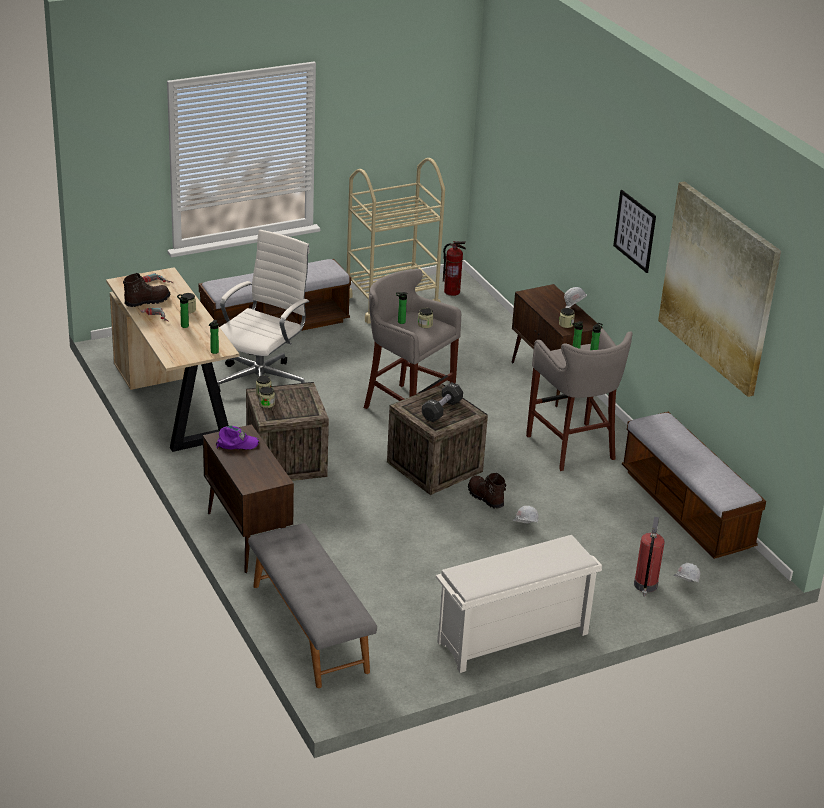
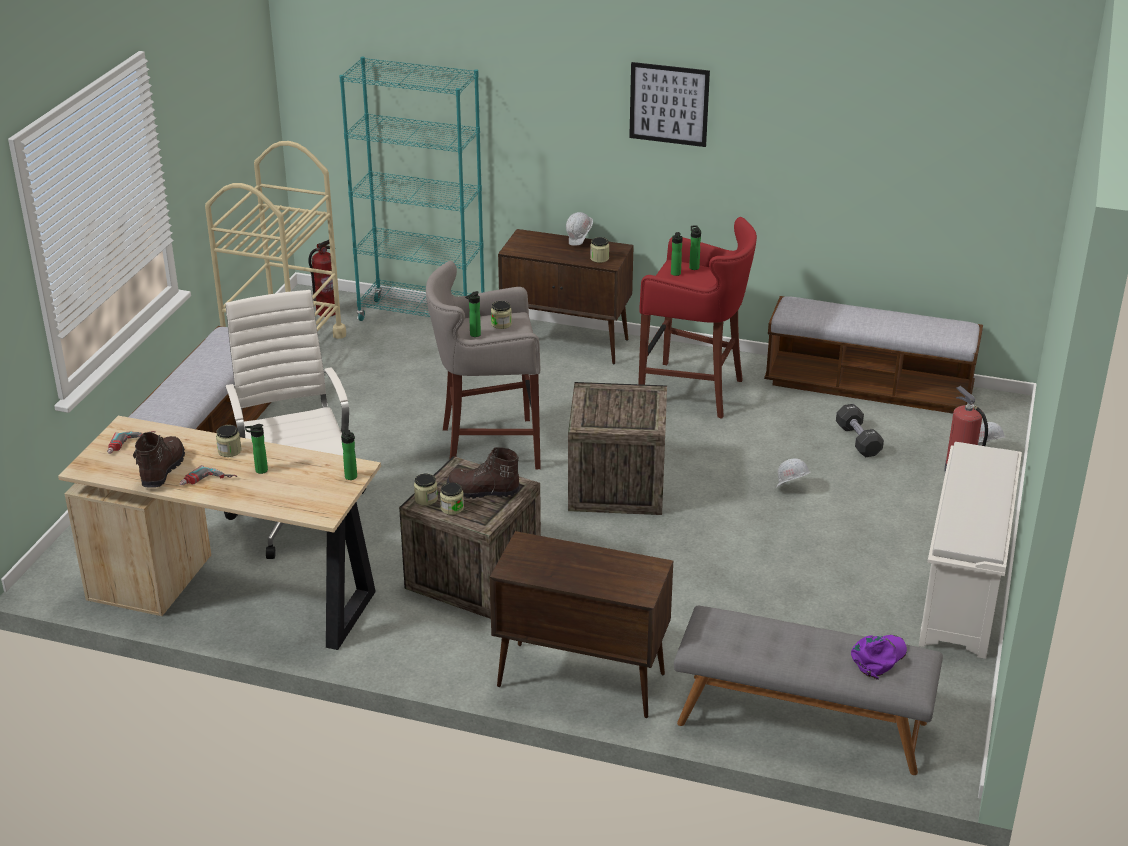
camera: 45 degrees left, 0 degrees up
(236, 443) = (540, 560): purple cap -> purple cap (878, 657)
(442, 410) = (622, 406): black dumbbell -> black dumbbell (858, 440)
(485, 498) = (710, 484): brown boot -> brown boot (483, 491)
(495, 323) = (422, 318): none -> turquoise bookcase
(573, 448) = (694, 391): grey stool -> red stool
(719, 287) = (851, 113): picture -> none

